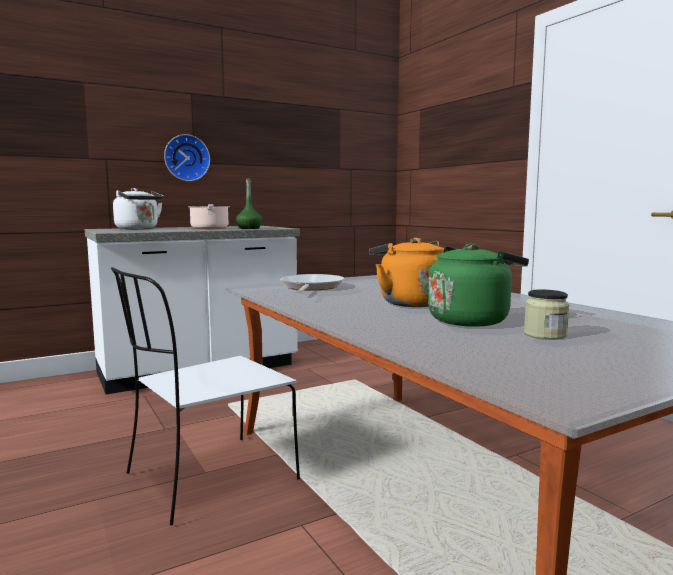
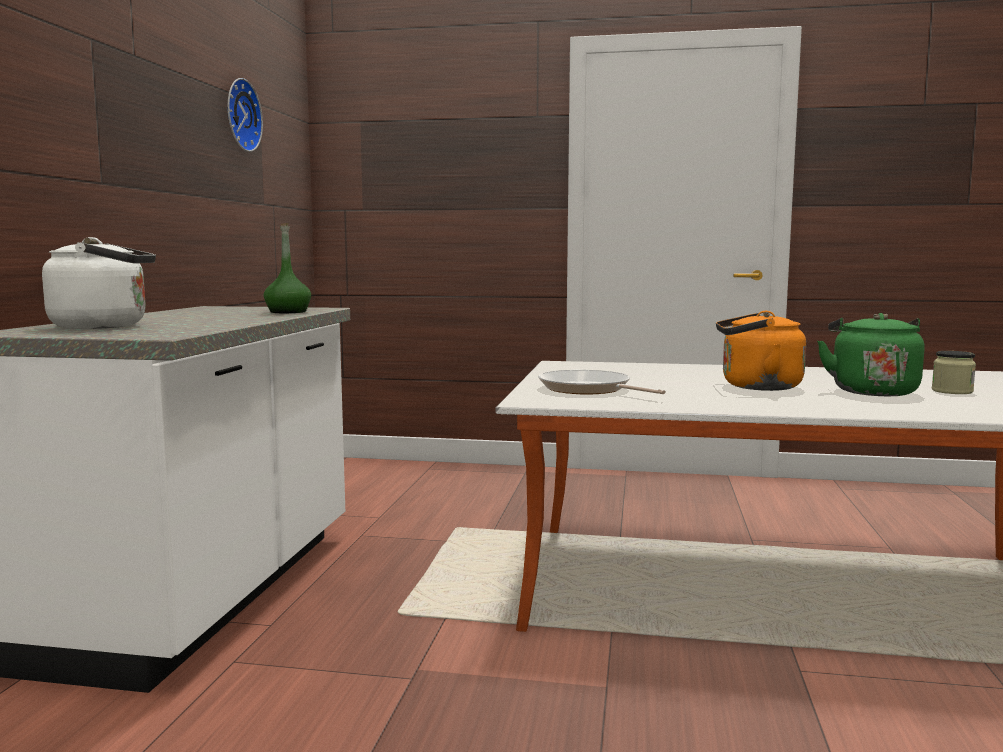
camera: 50 degrees left, 0 degrees up
(186, 158) = (95, 173): wall clock -> wall clock (240, 115)
(208, 478) = (627, 690): white chair -> none
(209, 228) = (230, 316): cooking pot -> none

